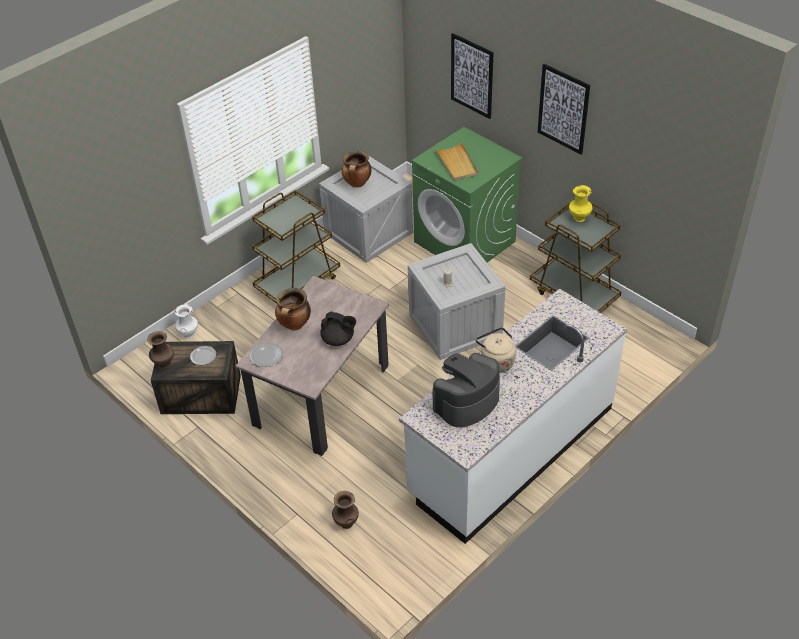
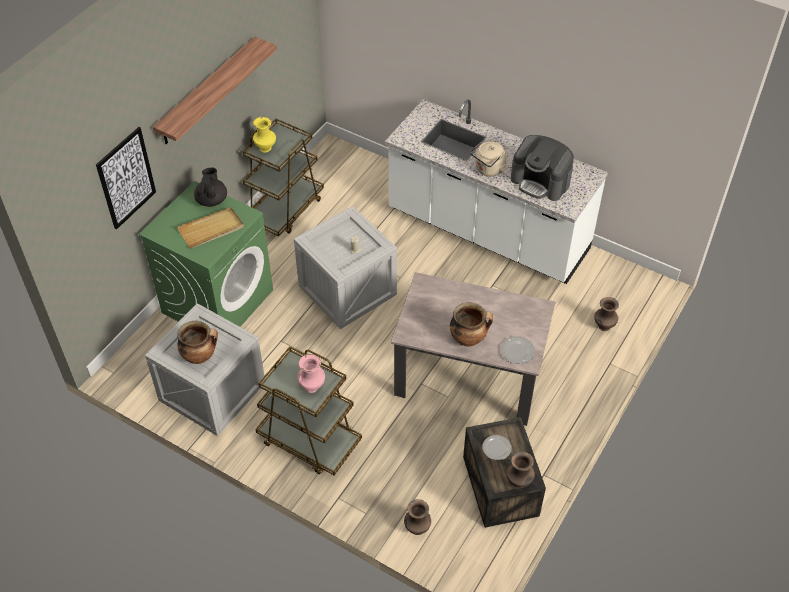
camera: 105 degrees left, 5 degrees up
(189, 334) = (417, 529): white vase -> brown vase
(282, 221) = (312, 387): none -> pink vase
(338, 339) = (477, 299): black teapot -> black teapot (212, 200)
(563, 109) = (207, 91): picture -> shelf

